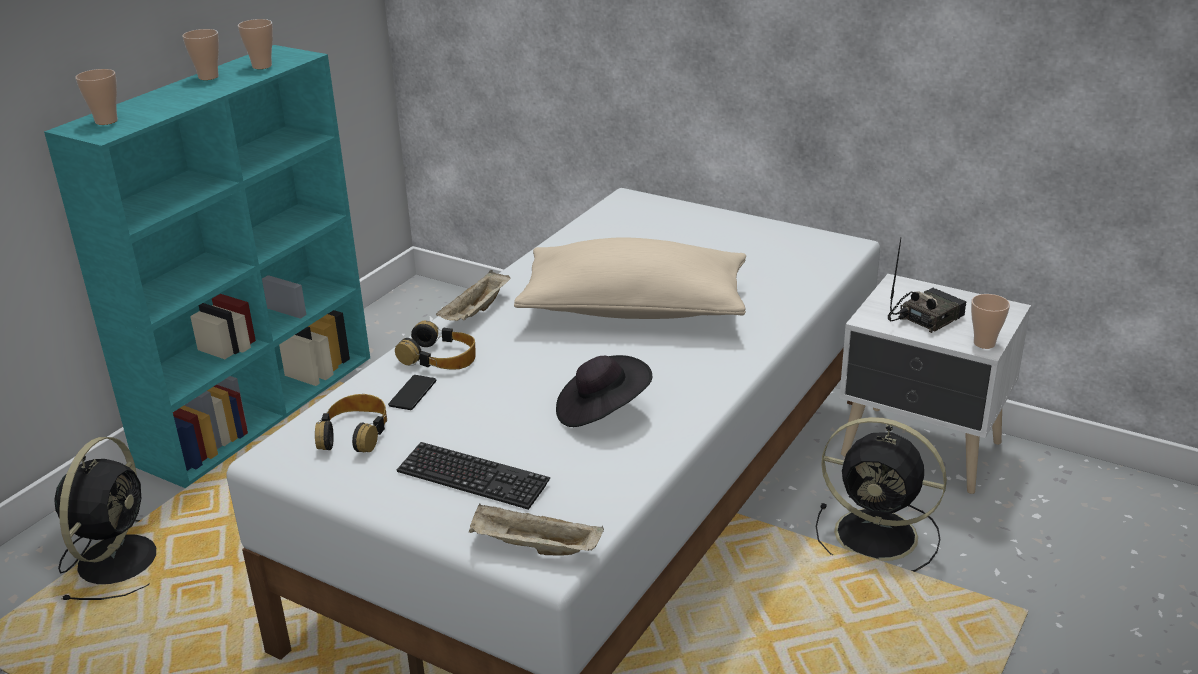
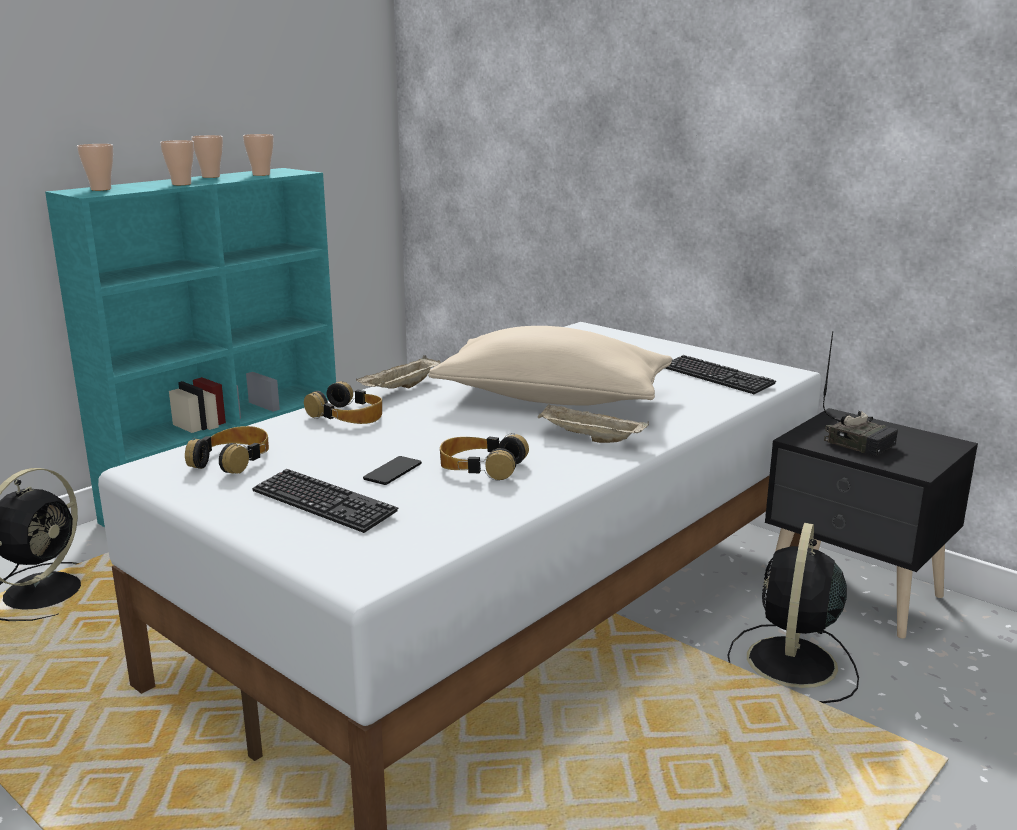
camera: 10 degrees right, 10 degrees down
(412, 393) = (306, 437): phone -> phone (392, 471)
(533, 548) = (351, 564): beige tray -> beige tray (589, 438)
(601, 411) = (481, 467): black hat -> headphones
(783, 259) = (717, 377): none -> keyboard
(880, 535) = (791, 664): black fan -> black fan turned 75 degrees clockwise
(922, 451) = (855, 595): white nightstand -> black nightstand
(925, 317) = (859, 442): radio -> radio turned 75 degrees clockwise
(984, 343) = (918, 467): cup -> cup (181, 184)

